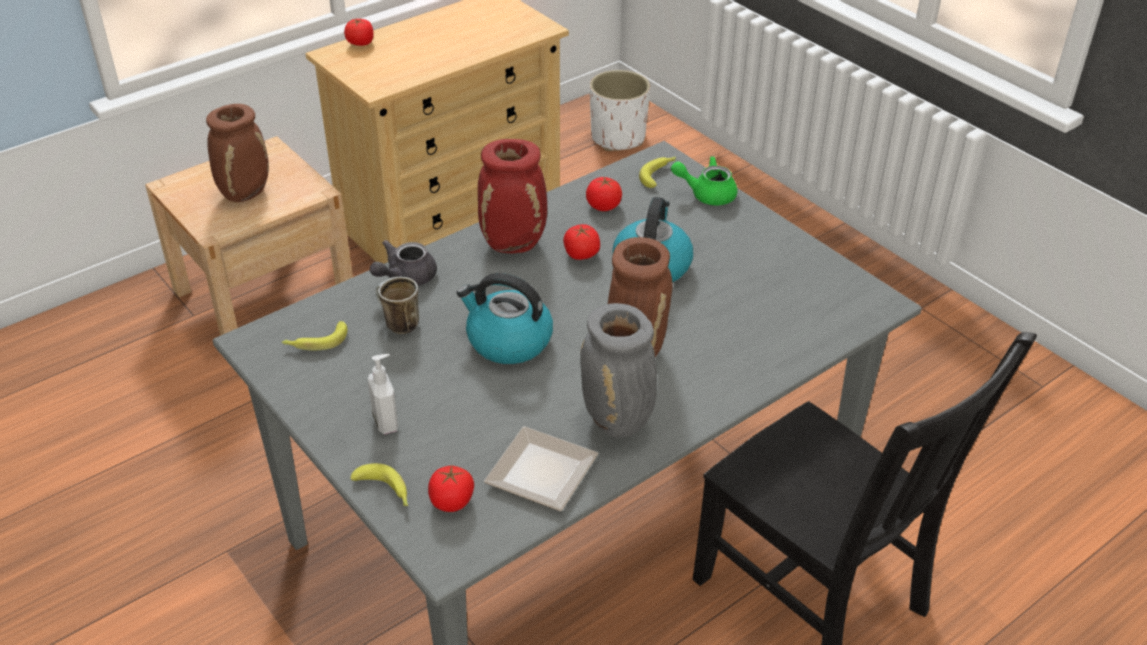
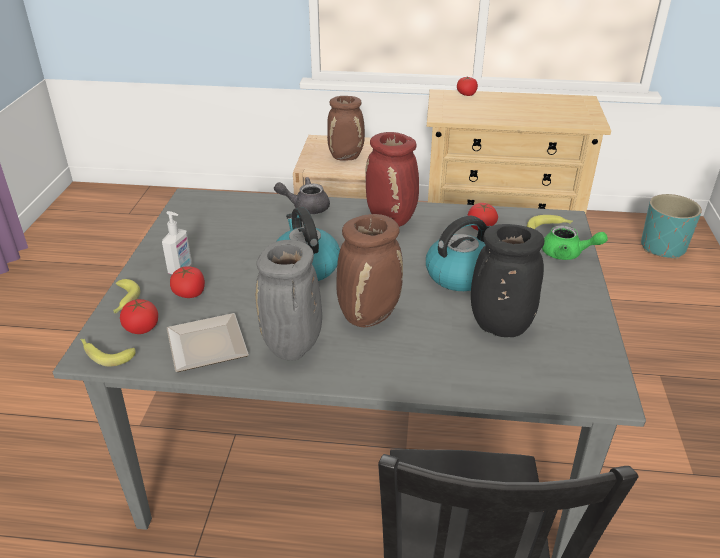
camera: 45 degrees right, 5 degrees down
(315, 342) = (214, 213): banana -> banana (105, 354)
(397, 324) = (264, 226): mug -> none
(581, 254) = (423, 245): tomato -> tomato (189, 293)
(618, 138) = (663, 248): white planter -> turquoise planter
(706, 194) = (567, 254): green teapot -> green teapot turned 150 degrees clockwise
(744, 295) = (498, 327): none -> black vase

